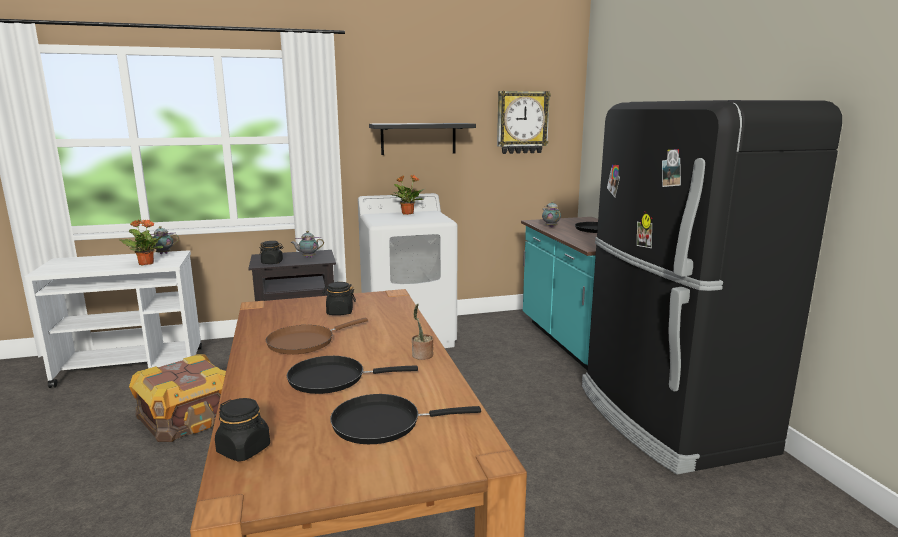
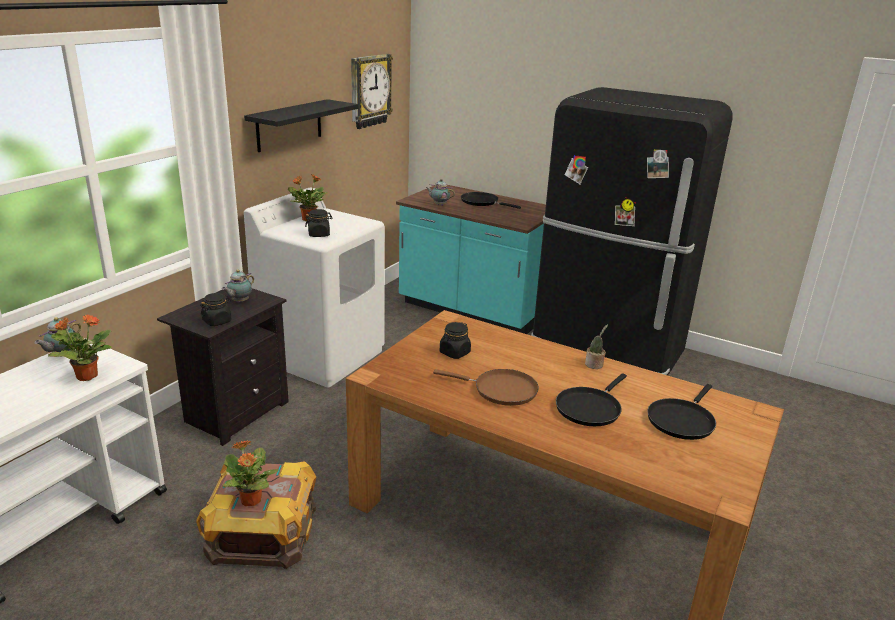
camera: 45 degrees left, 10 degrees up
(161, 377) = (251, 501): none -> potted plant
(244, 449) = (663, 477): black jar -> black jar (319, 234)
(305, 342) = (501, 390): brown frying pan -> brown frying pan turned 75 degrees counterclockwise

